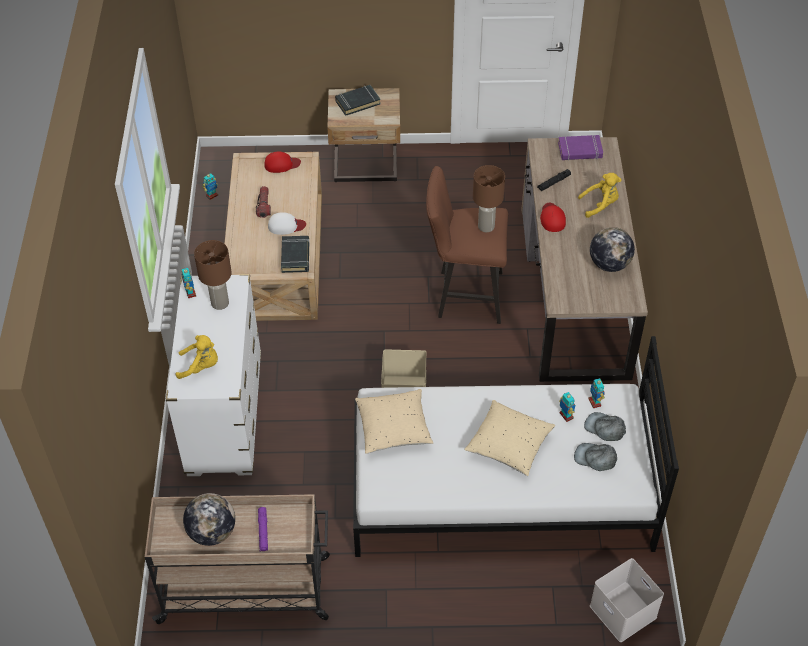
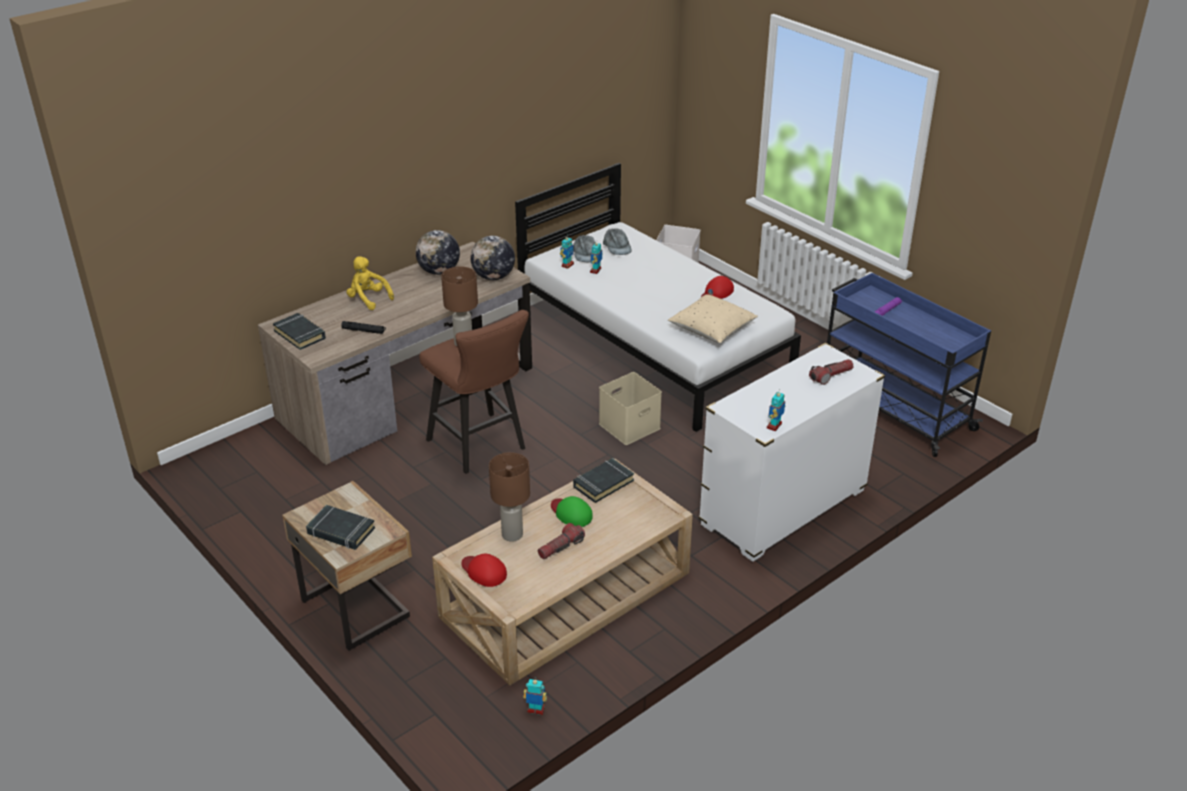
camera: 130 degrees left, 15 degrees down
(201, 366) = (831, 376): yellow plush toy -> flashlight
(212, 532) = (923, 329): globe -> globe (493, 277)
(220, 303) = (759, 403): brown table lamp -> brown table lamp (512, 534)
(247, 589) = (891, 408): beige cart -> blue cart
(286, 226) = (571, 513): white cap -> green cap
(509, 446) = (654, 280): beige pillow -> none
(552, 218) = (414, 314): red cap -> red cap (717, 292)
(580, 151) = (300, 334): purple book -> black book

